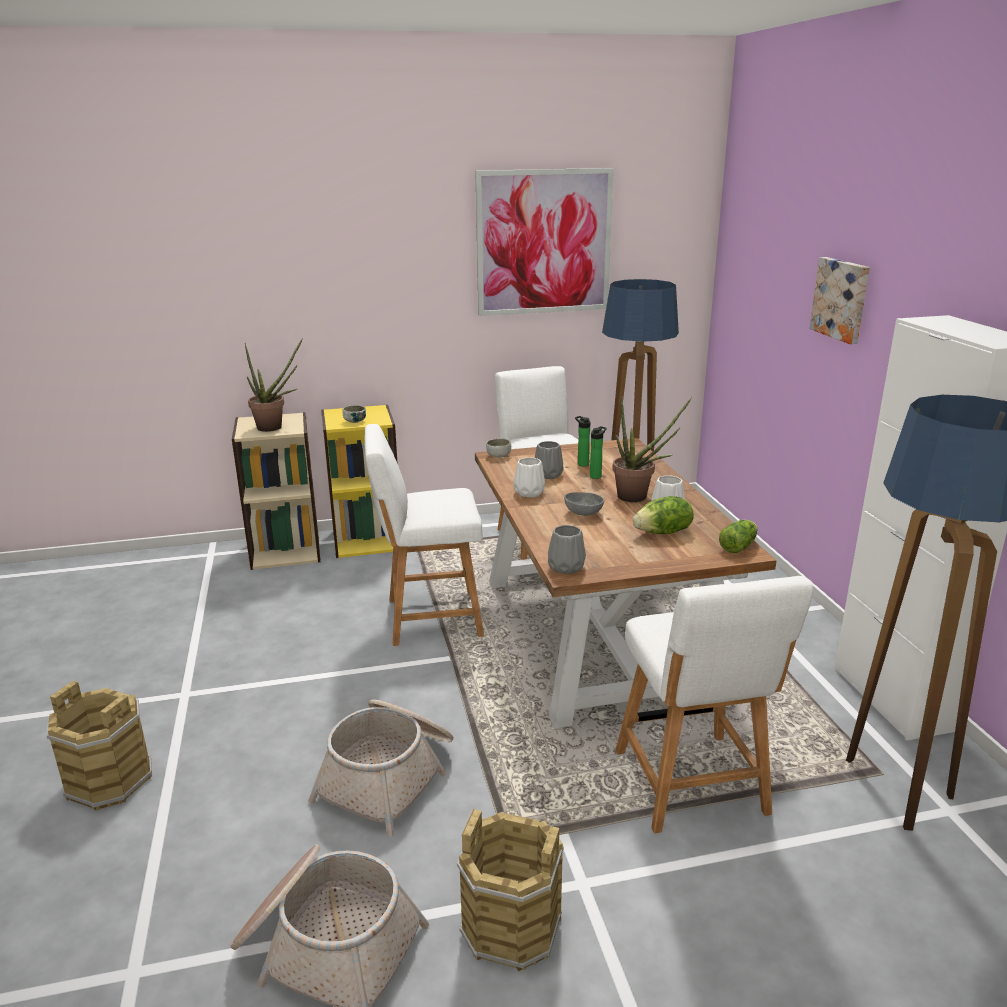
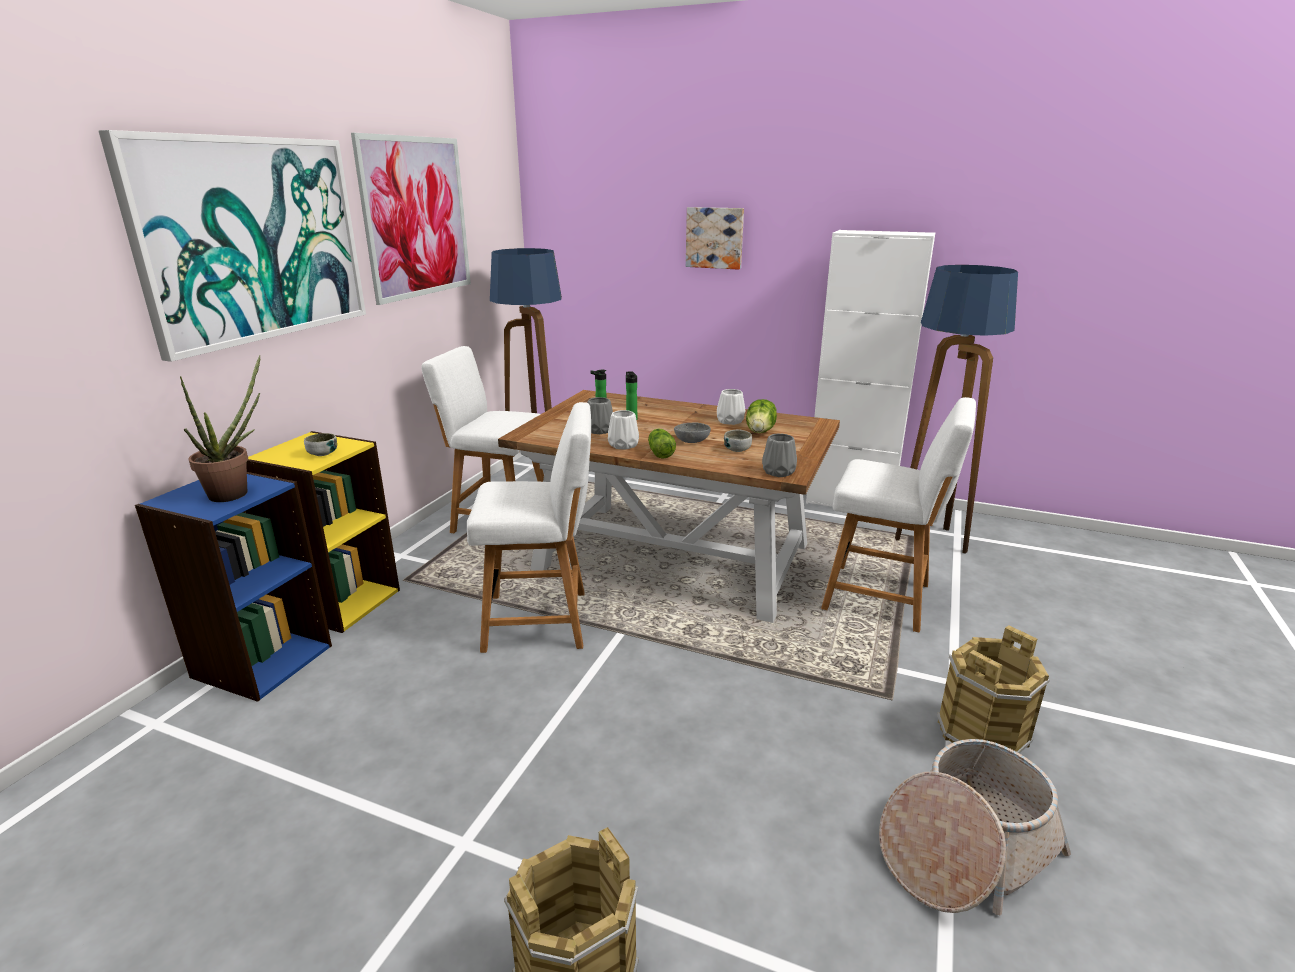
camera: 55 degrees left, 0 degrees up
(286, 550) = (262, 661): beige bookcase -> blue bookcase
(362, 255) = (253, 240): none -> picture
(390, 777) = (762, 730): basket -> none
(428, 618) = (542, 621): white chair -> white chair turned 120 degrees counterclockwise
(498, 456) = (526, 433): bowl -> bowl (737, 449)
(638, 497) = (691, 420): potted plant -> none
(739, 546) = (809, 421): lettuce -> lettuce (660, 452)

